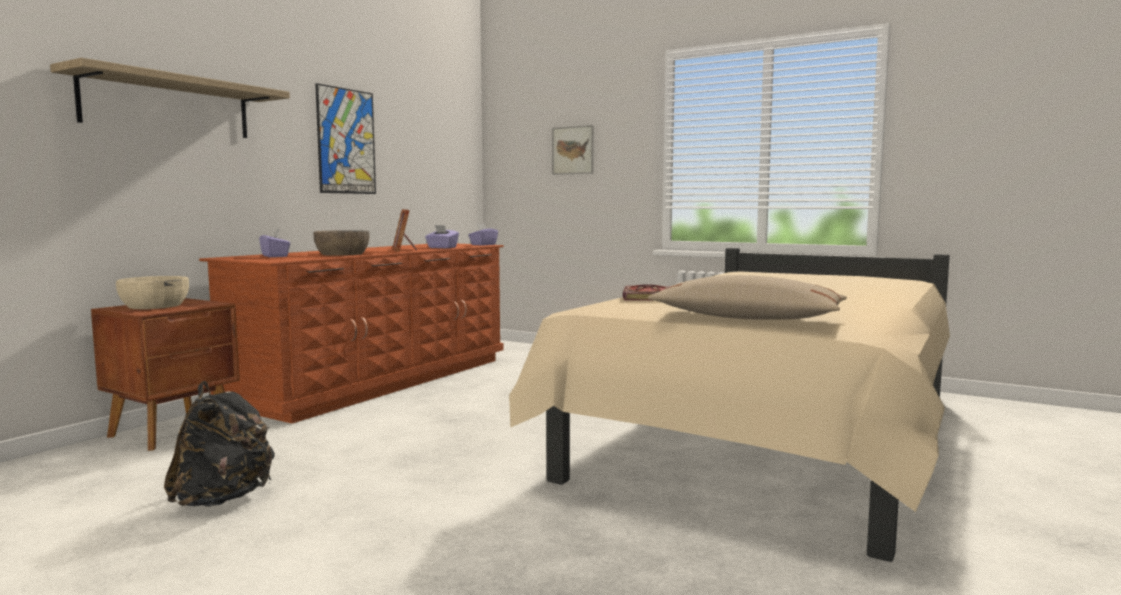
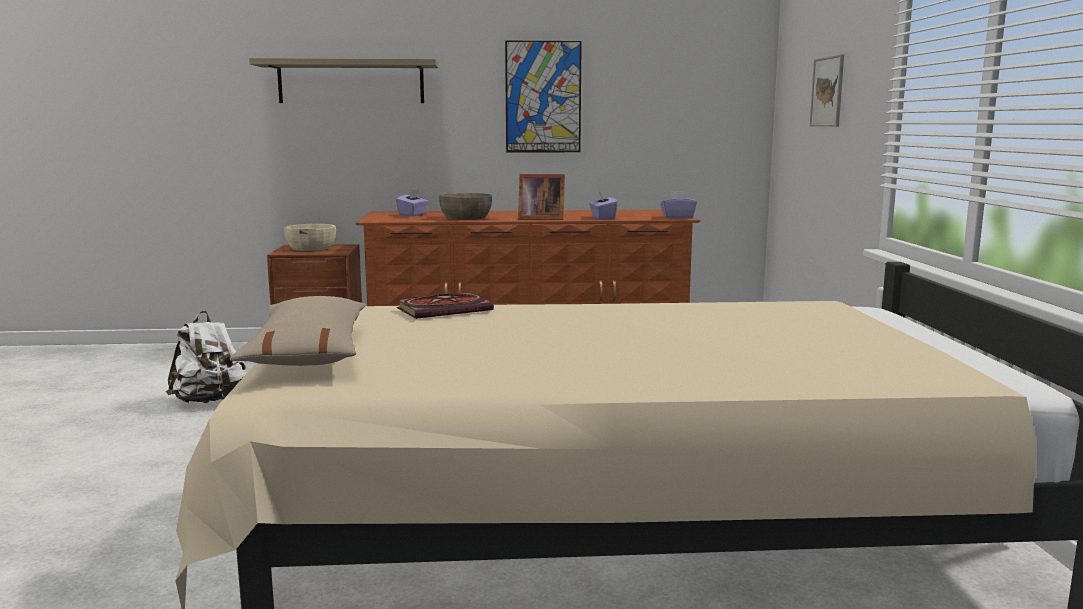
camera: 55 degrees right, 5 degrees up
(223, 499) = (209, 401): black backpack -> white backpack
(404, 250) = (539, 218): picture frame -> picture frame turned 120 degrees counterclockwise

